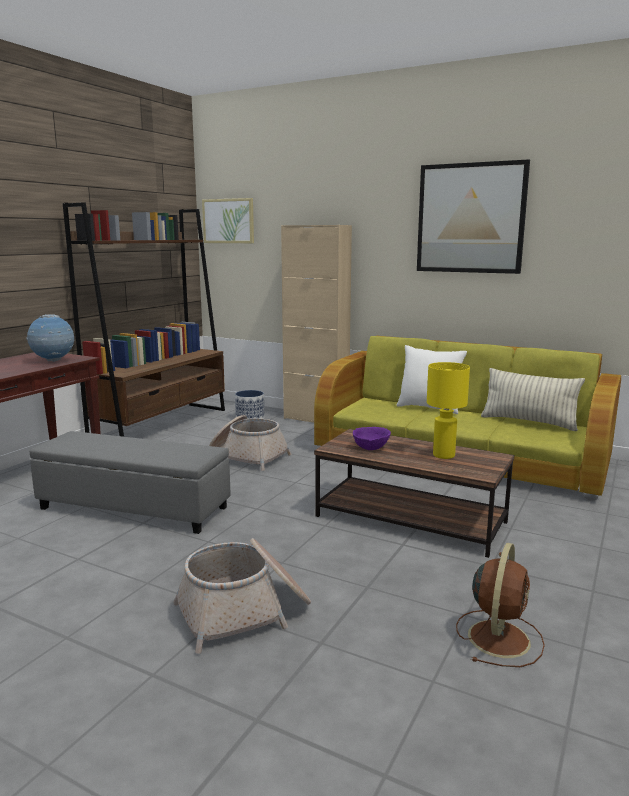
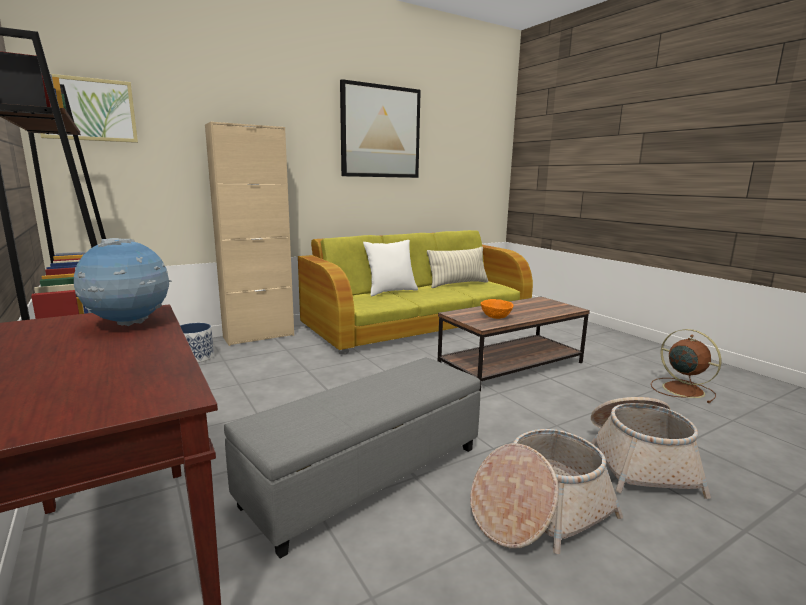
camera: 60 degrees left, 0 degrees up
(247, 457) = (305, 384): basket -> basket (539, 512)
(371, 448) = (496, 317): purple bowl -> orange bowl
(444, 455) = (529, 307): yellow table lamp -> none

